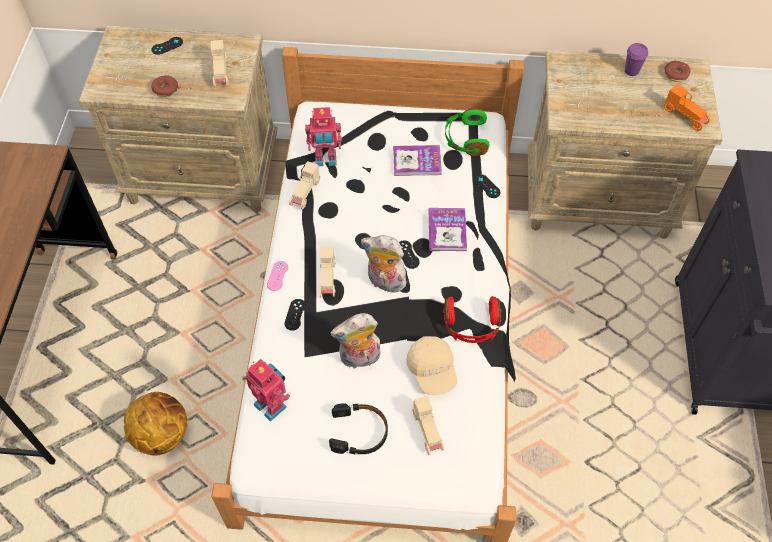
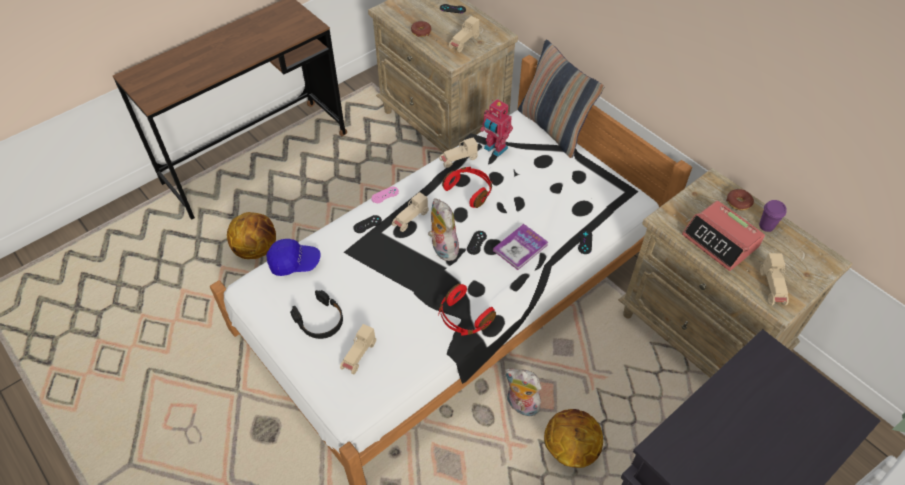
camera: 45 degrees right, 5 degrees down
(272, 404) = (294, 263): toy robot -> blue cap
(348, 214) = (469, 190): none -> red headphones
(351, 106) = (553, 129): none -> pillow
(359, 359) = (372, 279): plush toy -> plush toy (520, 406)
(417, 161) = (553, 191): book -> none
(432, 370) = (405, 323): beige cap -> none
(465, 139) = (608, 201): green headphones -> none
(606, 366) = (569, 449): none -> basketball
(617, 106) = (720, 241): none -> alarm clock
(675, 74) = (804, 254): donut -> donut (738, 202)
(685, 116) = (772, 288): orange toy car -> beige toy car

